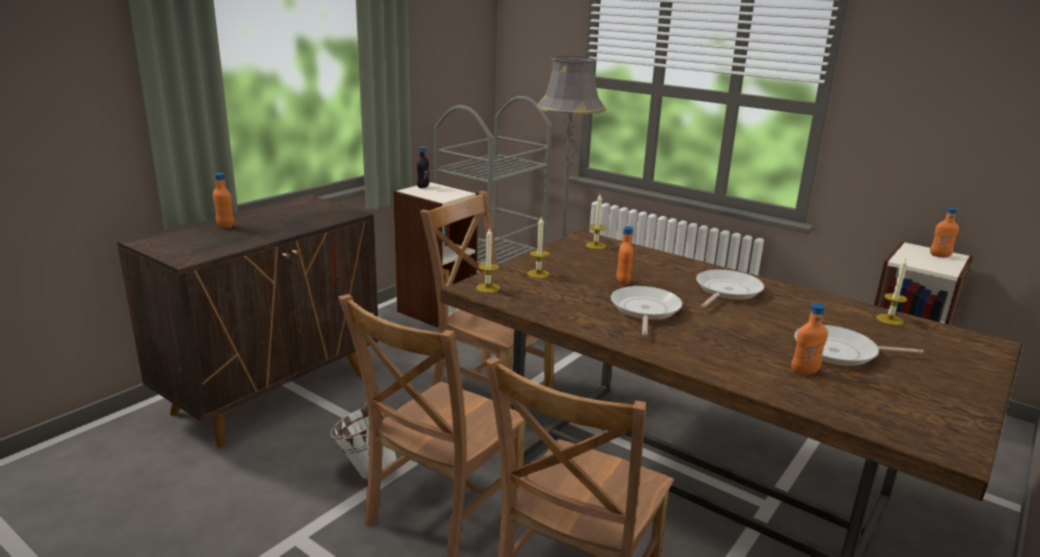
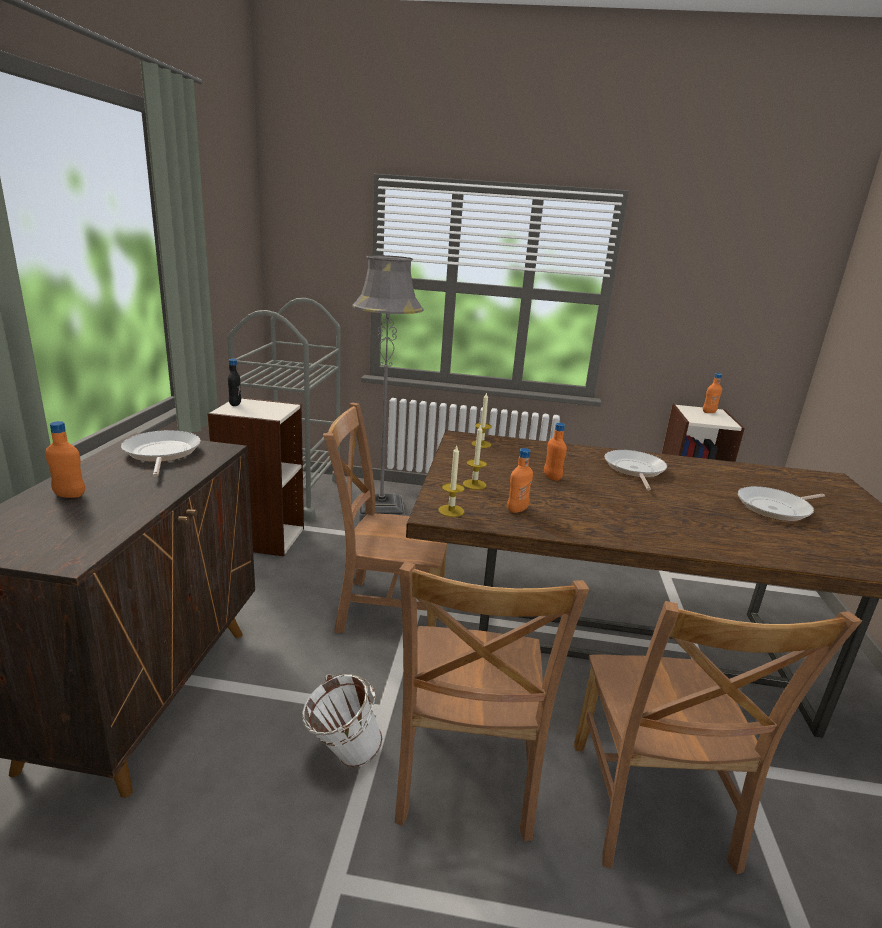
camera: 30 degrees left, 0 degrees up
(644, 310) = (607, 503): frying pan -> frying pan (161, 453)
(804, 372) = (785, 533): orange bottle -> orange bottle (517, 509)
(889, 319) = (760, 472): candle -> none

